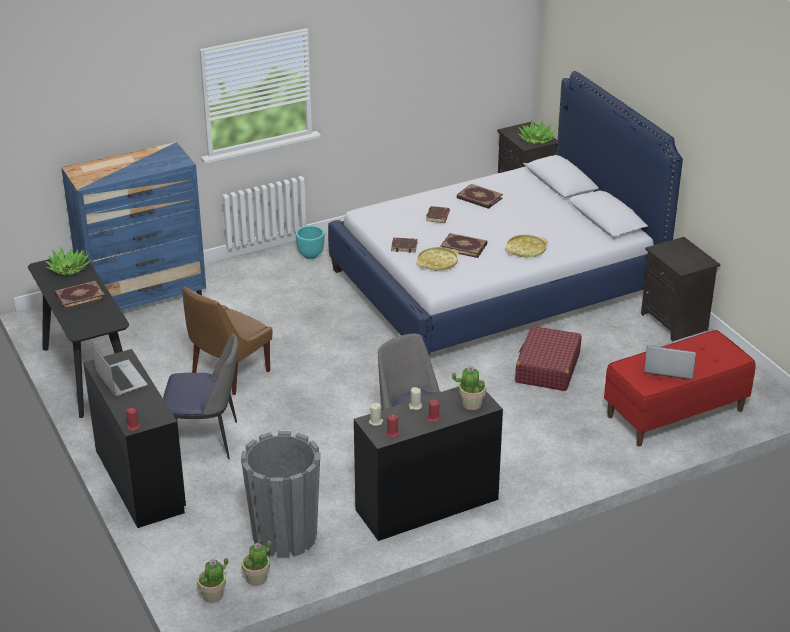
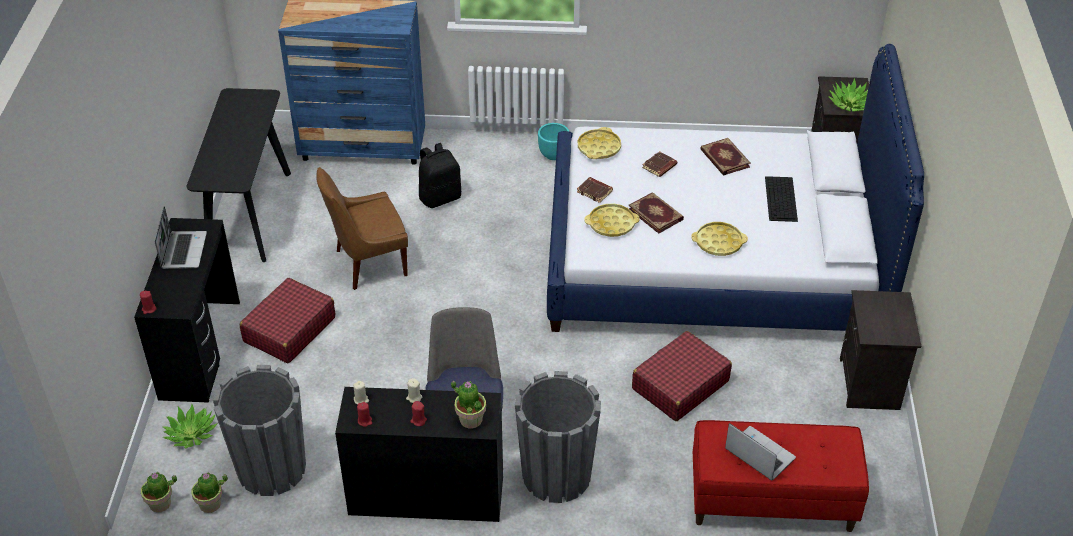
camera: 30 degrees right, 10 degrees up
(69, 269) = (252, 106): potted plant -> potted plant (191, 434)
(79, 296) = (235, 141): book -> none
(205, 440) = (289, 330): chair -> red suitcase
(245, 311) = (440, 197): none -> black backpack
(380, 218) = (599, 147): none -> yellow tray
(512, 455) = (556, 475): none -> grey planter
(543, 211) = (781, 199): none -> keyboard

